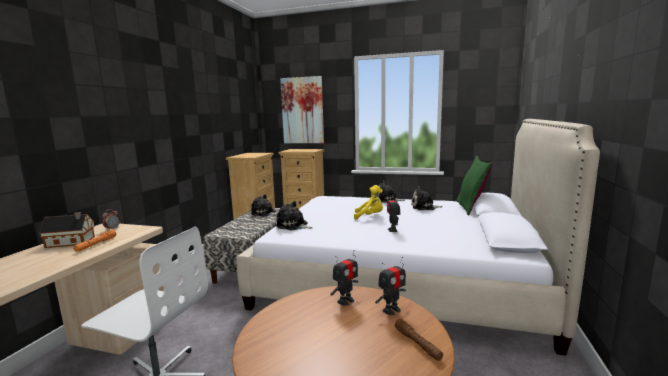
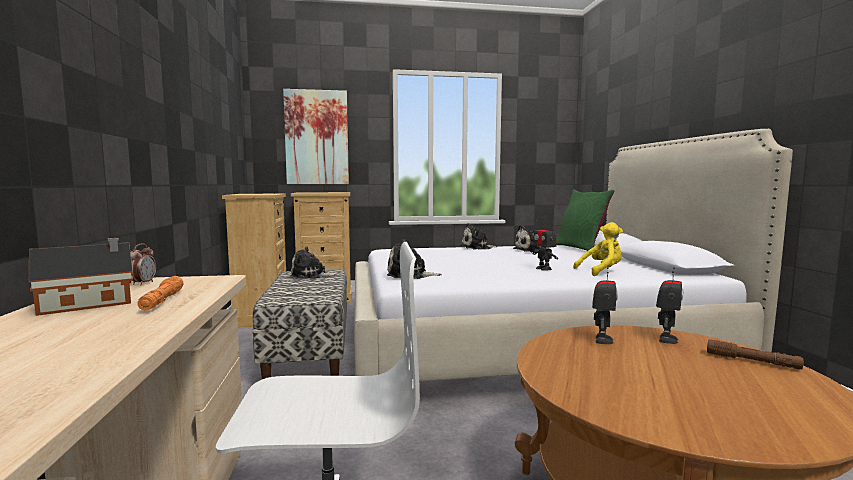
camera: 25 degrees left, 5 degrees down
(370, 216) = (488, 261): yellow plush toy -> yellow plush toy (601, 271)

